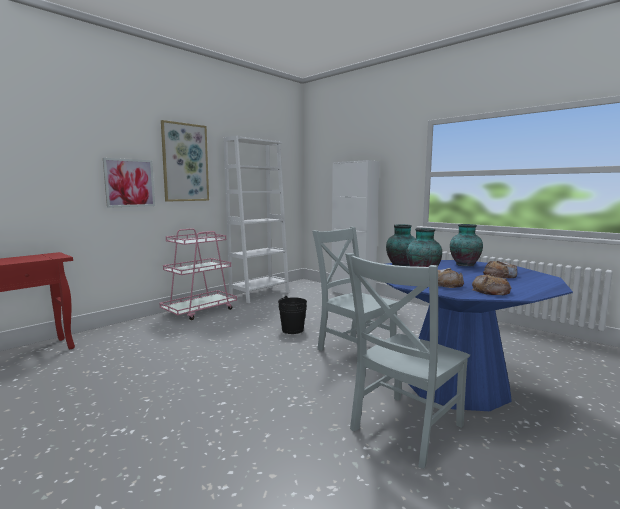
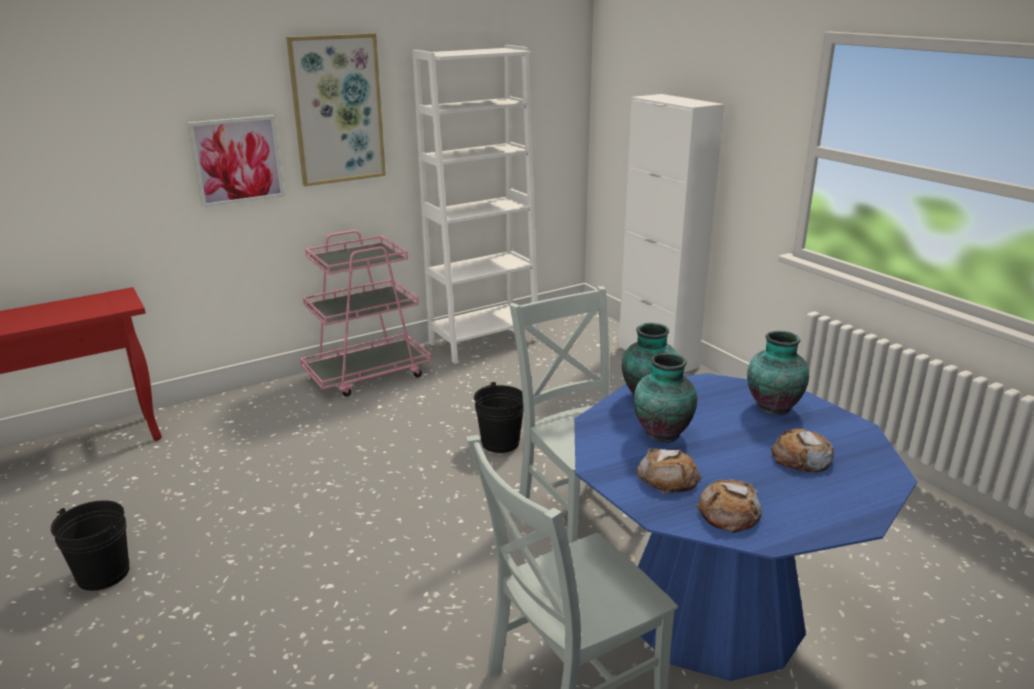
camera: 15 degrees right, 15 degrees up
(49, 419) = (103, 574): none -> black bucket

